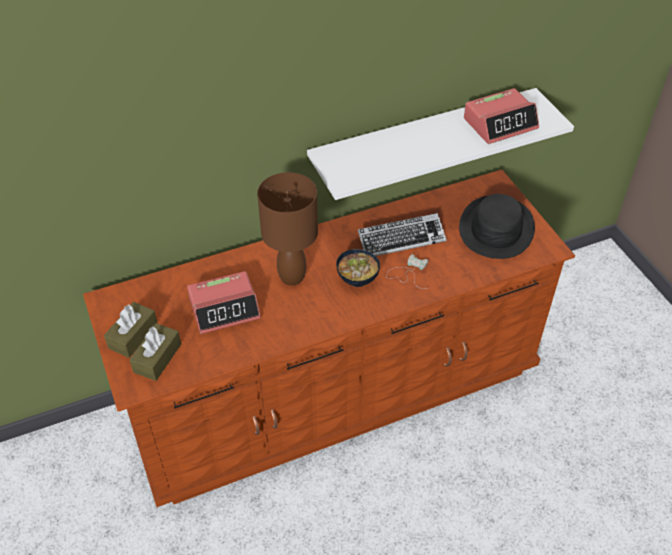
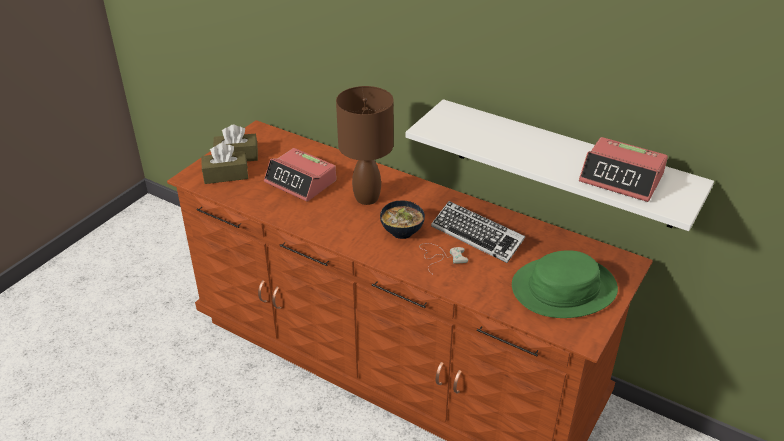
camera: 55 degrees right, 10 degrees down
(496, 228) = (563, 288): black hat -> green hat

